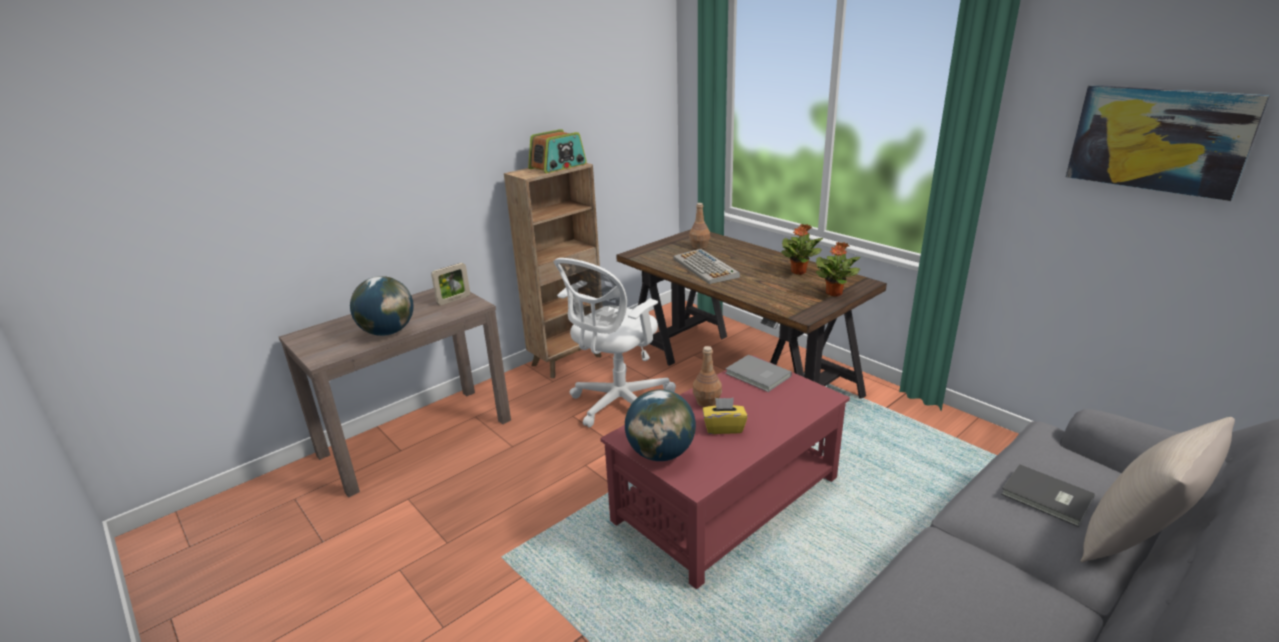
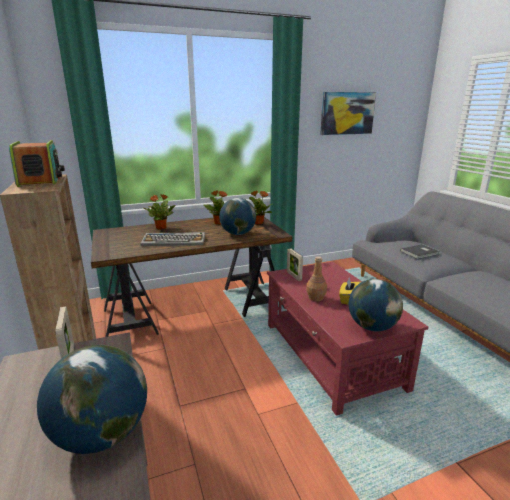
camera: 70 degrees left, 5 degrees down
(617, 404) = (186, 374): white office chair -> none
(699, 246) = (132, 235): brown bottle -> none
(739, 250) = (161, 228): none -> potted plant
(757, 375) = (294, 276): grey book -> picture frame
(771, 291) = (237, 234): none -> globe
(1136, 541) = (444, 250): beige pillow -> none

